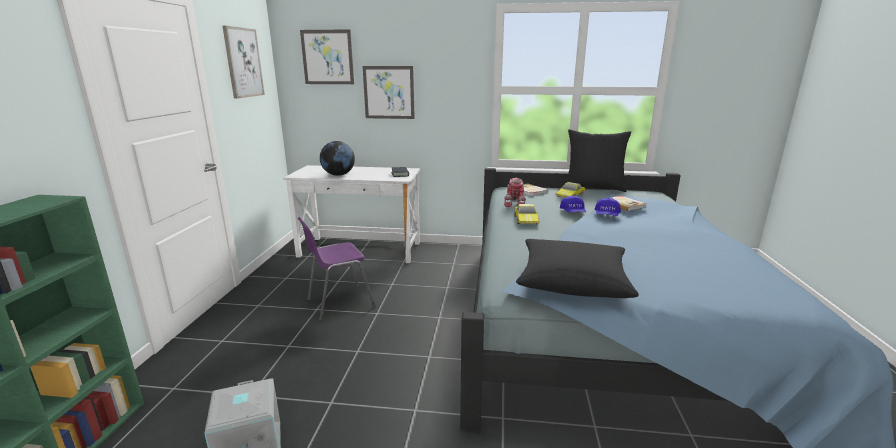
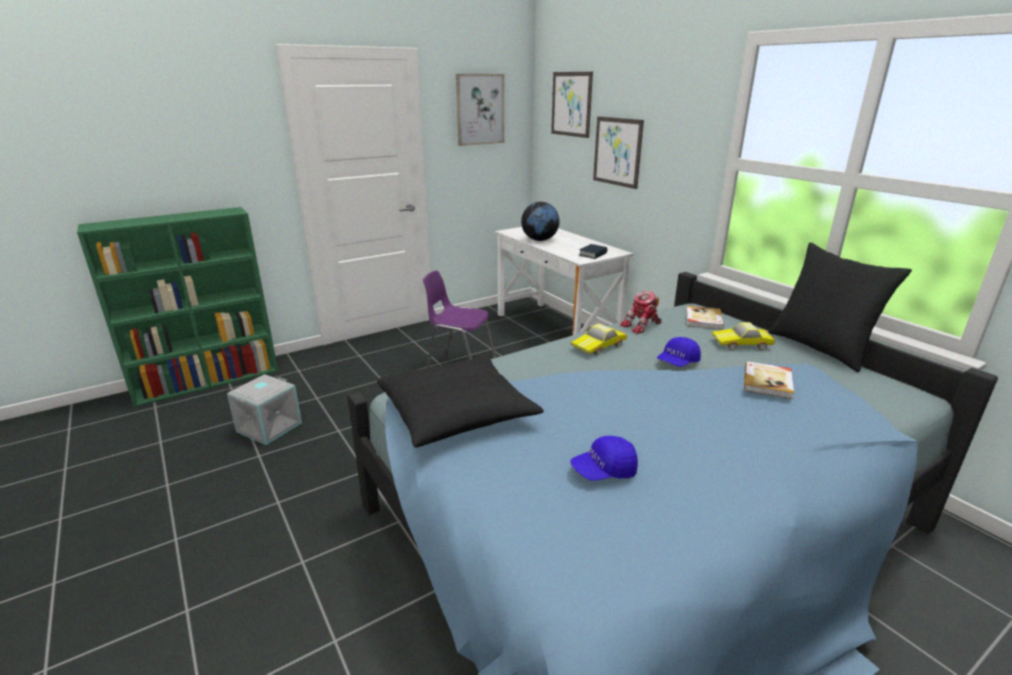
camera: 50 degrees right, 5 degrees up
(607, 215) = (698, 382): blue cap -> blue cap (604, 471)

